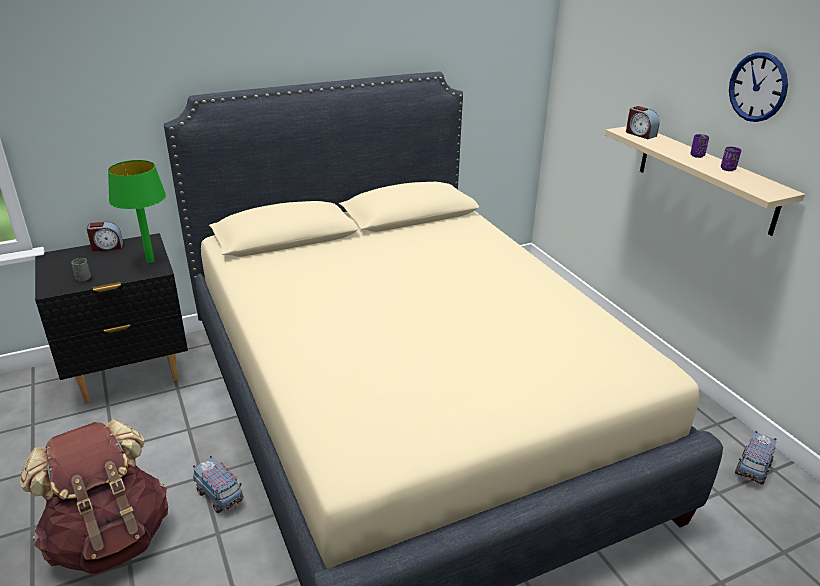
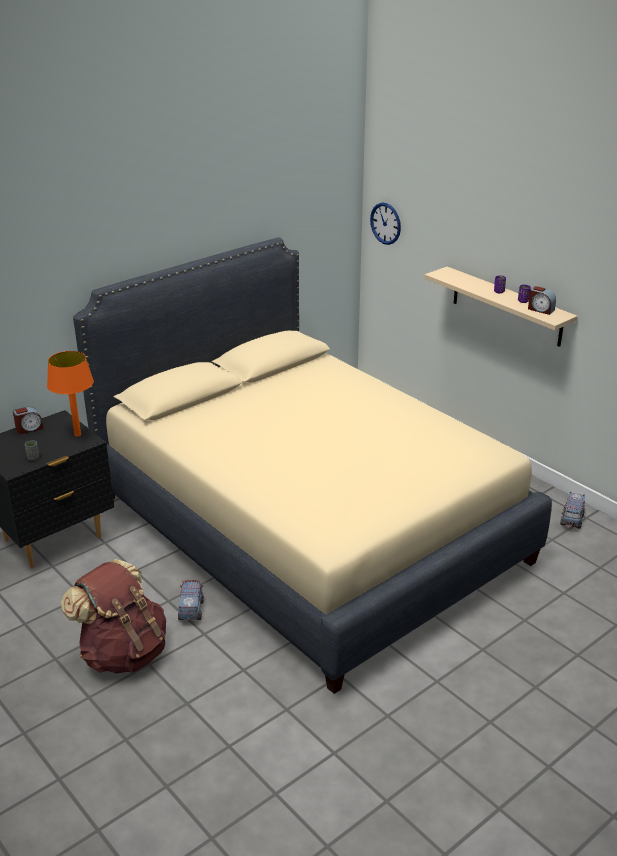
camera: 15 degrees left, 0 degrees up
(151, 260) = (78, 434): green table lamp -> orange table lamp
(220, 496) = (191, 610): toy truck -> toy truck turned 120 degrees counterclockwise
(640, 134) = (452, 276): alarm clock -> alarm clock (540, 309)
(758, 87) = (535, 241): wall clock -> wall clock (385, 223)

